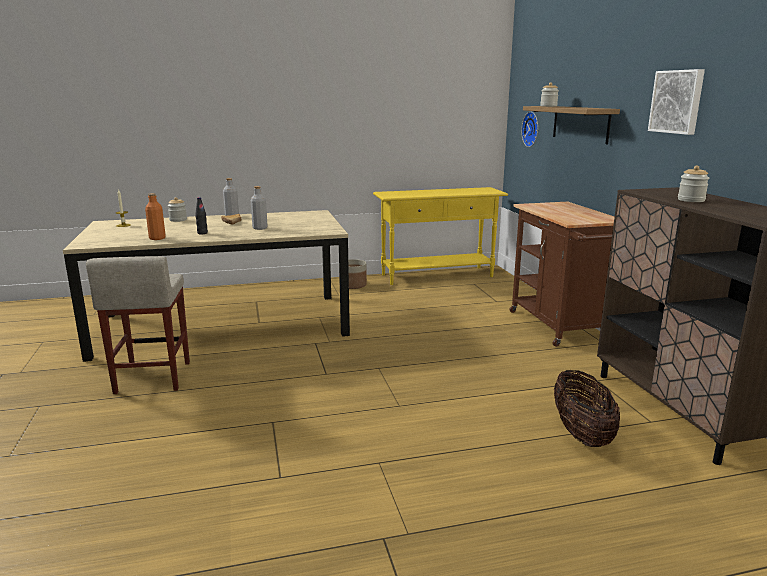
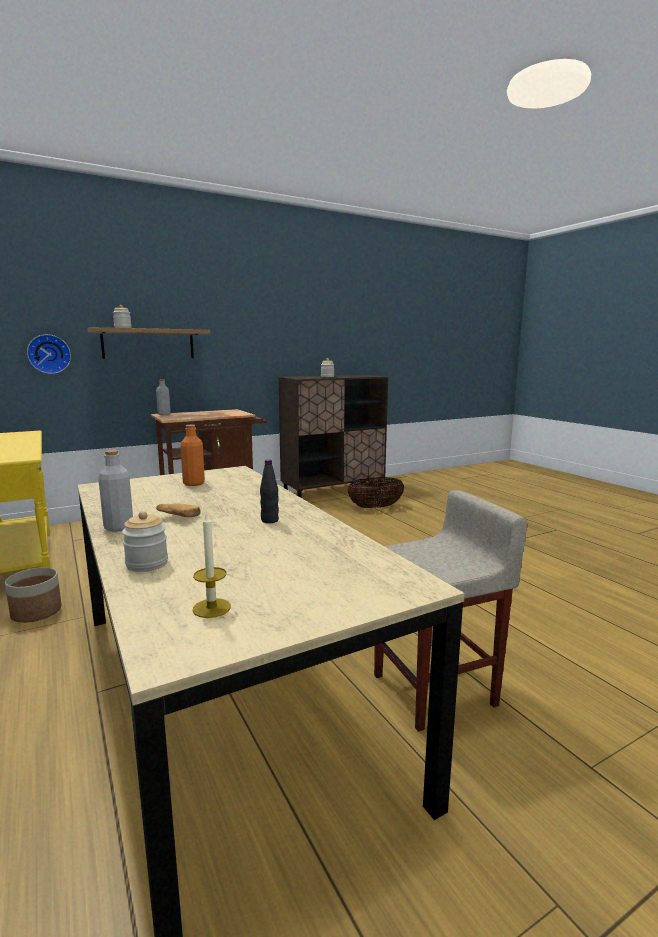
camera: 105 degrees left, 5 degrees down
(157, 238) = (322, 540): orange bottle -> orange bottle (194, 483)
(260, 228) = (223, 497): grey bottle -> grey bottle (164, 414)
(677, 101) = (258, 325): picture -> none

